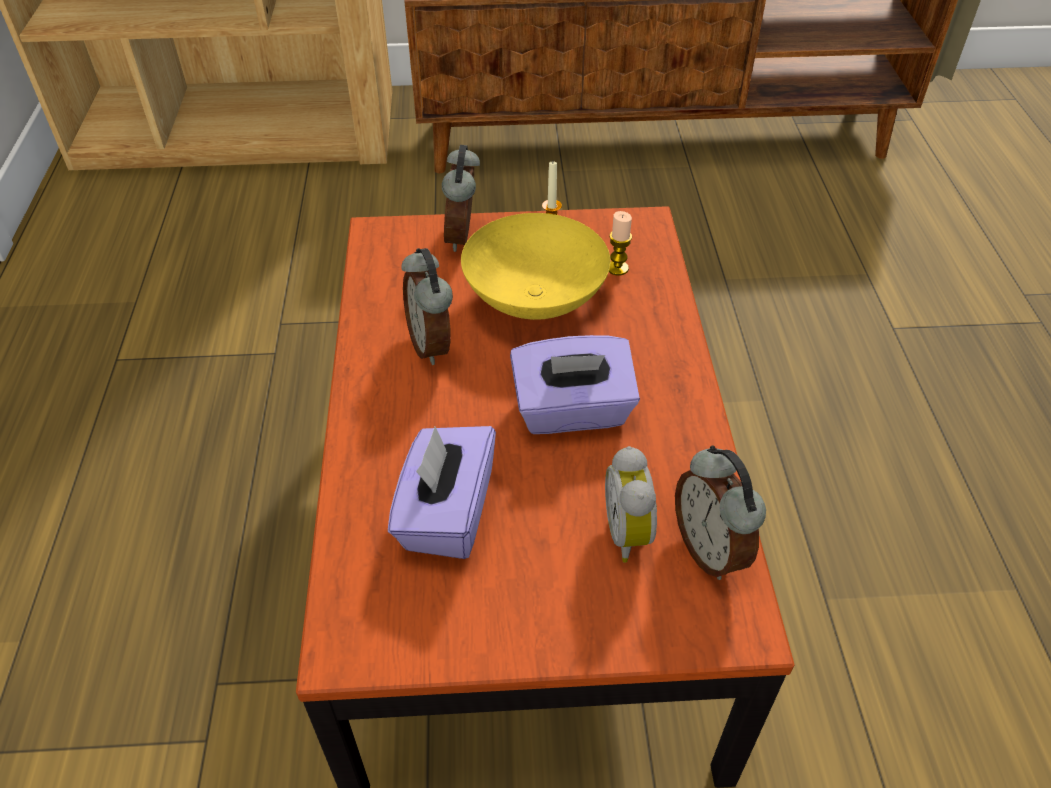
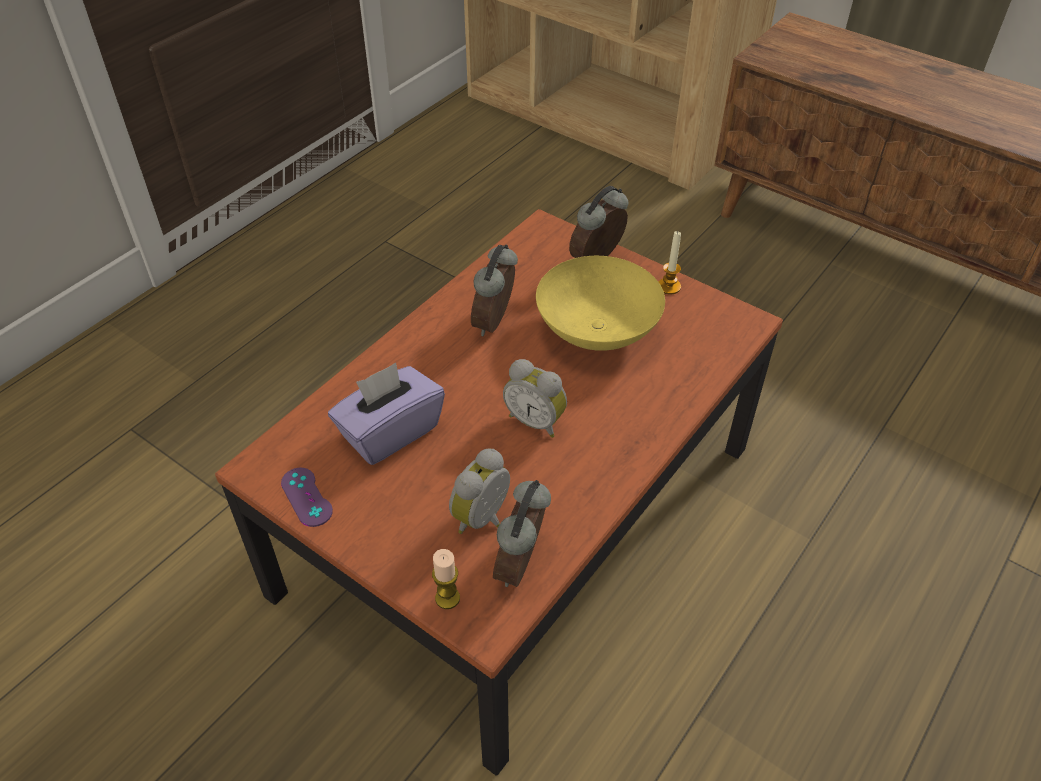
camera: 40 degrees right, 0 degrees up
(434, 640) = (306, 497): none -> purple game controller
(572, 412) = (536, 420): purple tissue box -> alarm clock
(617, 268) = (683, 343): candle -> candle (447, 598)

